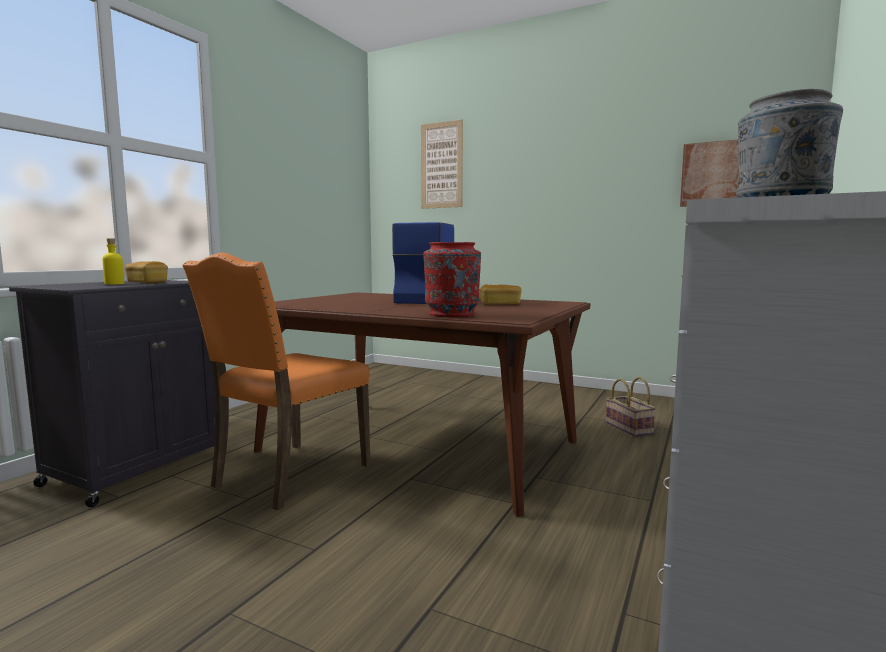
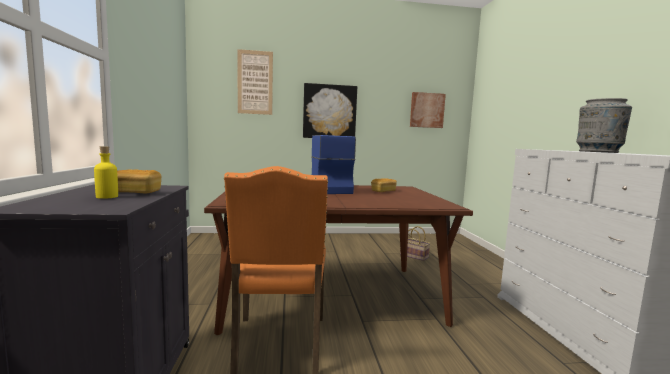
camera: 35 degrees left, 0 degrees up
(452, 314) = (402, 204): red vase -> none
(540, 195) = (329, 112): none -> picture

